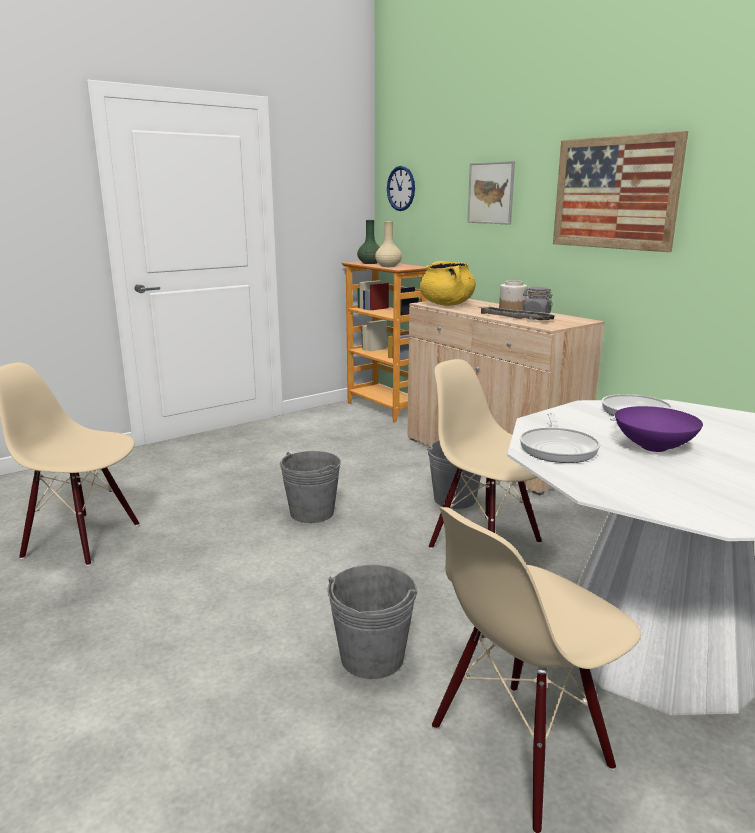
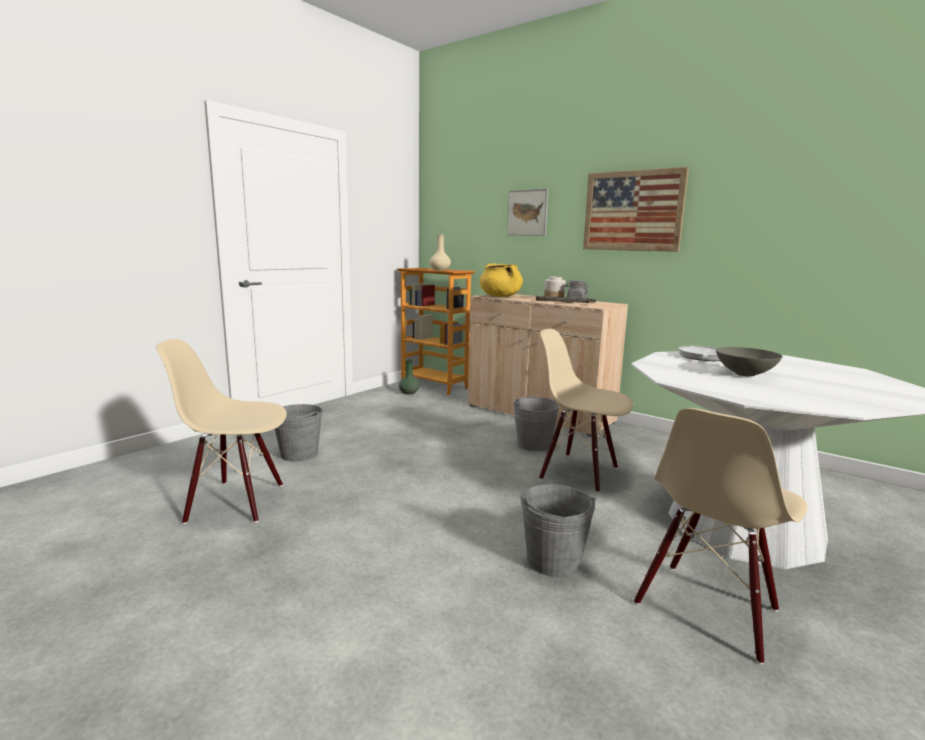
camera: 15 degrees left, 5 degrees down
(312, 513) = (429, 463): grey bucket -> grey bucket (299, 454)
(370, 263) = (421, 268): green vase -> green vase (409, 393)
(401, 188) = (445, 210): wall clock -> none
(558, 448) = (685, 377): frying pan -> none
(655, 447) = (746, 374): purple bowl -> grey bowl

